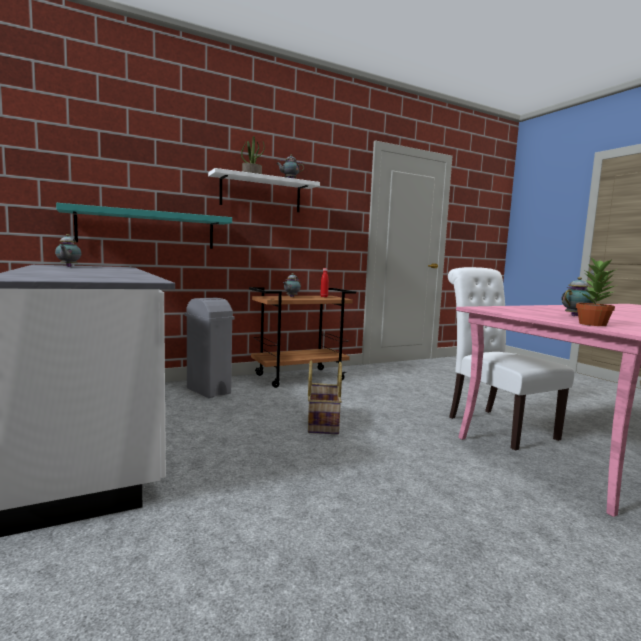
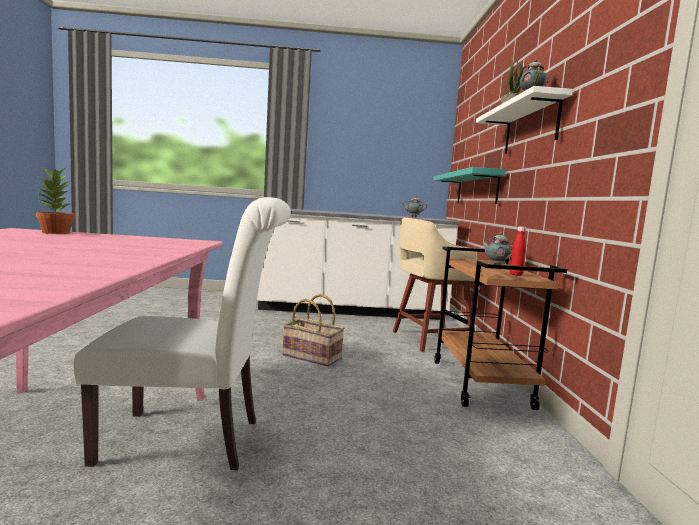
camera: 115 degrees right, 0 degrees up
(208, 391) = (429, 339): grey trash can -> beige stool
(576, 316) = (76, 241): teapot -> none

